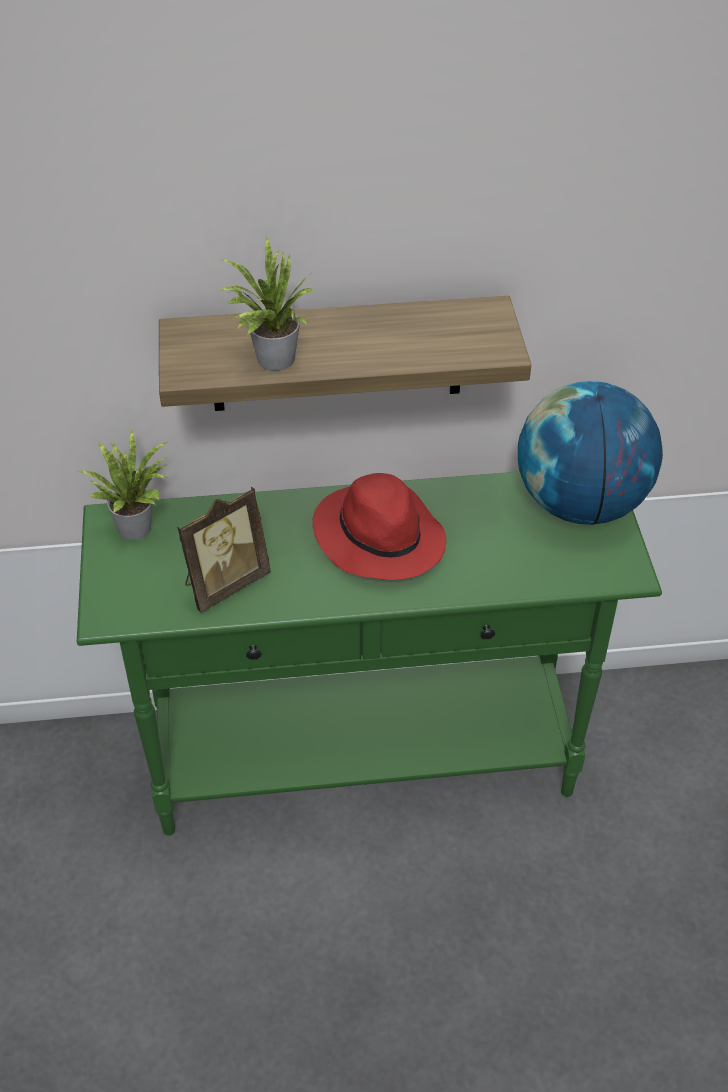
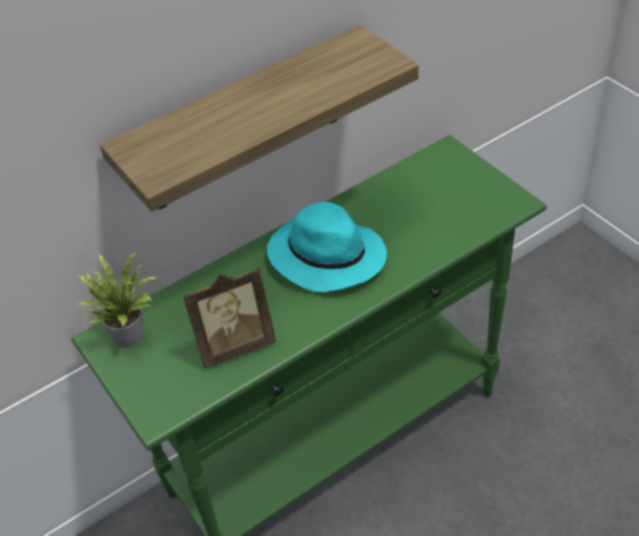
camera: 25 degrees left, 0 degrees up
(224, 583) = (235, 344): picture frame -> picture frame turned 45 degrees clockwise
(270, 360) = (220, 138): potted plant -> none
(378, 536) = (325, 256): red hat -> turquoise hat
(580, 503) = (448, 170): globe -> none

